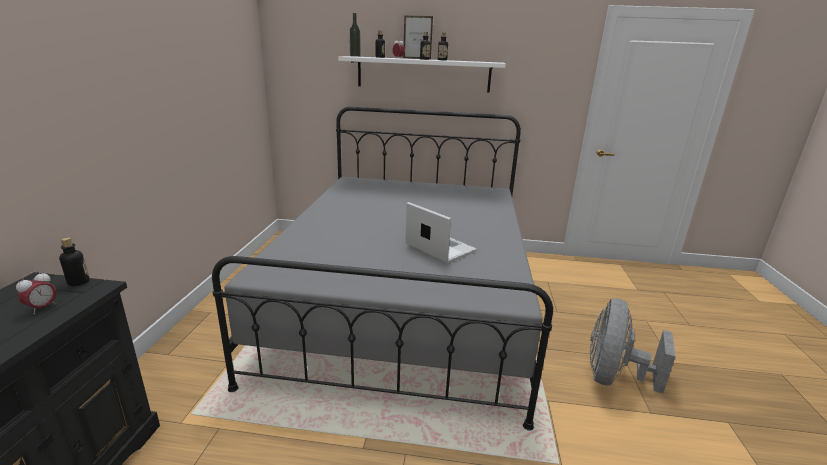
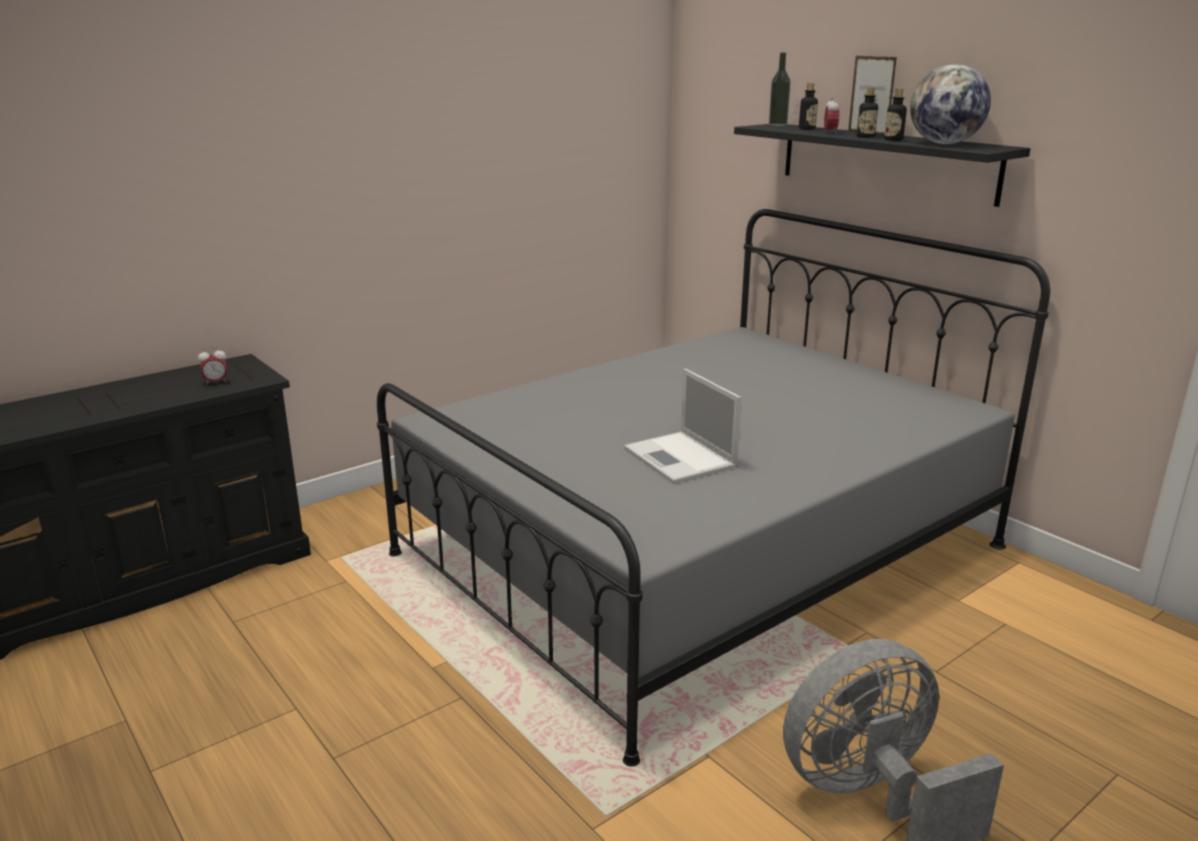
camera: 45 degrees right, 0 degrees up
(78, 282) = (262, 370): bottle -> none
(423, 74) = (885, 162): white shelf -> black shelf
(439, 247) = (681, 458): laptop -> laptop turned 150 degrees clockwise
(469, 61) = (944, 143): none -> globe

